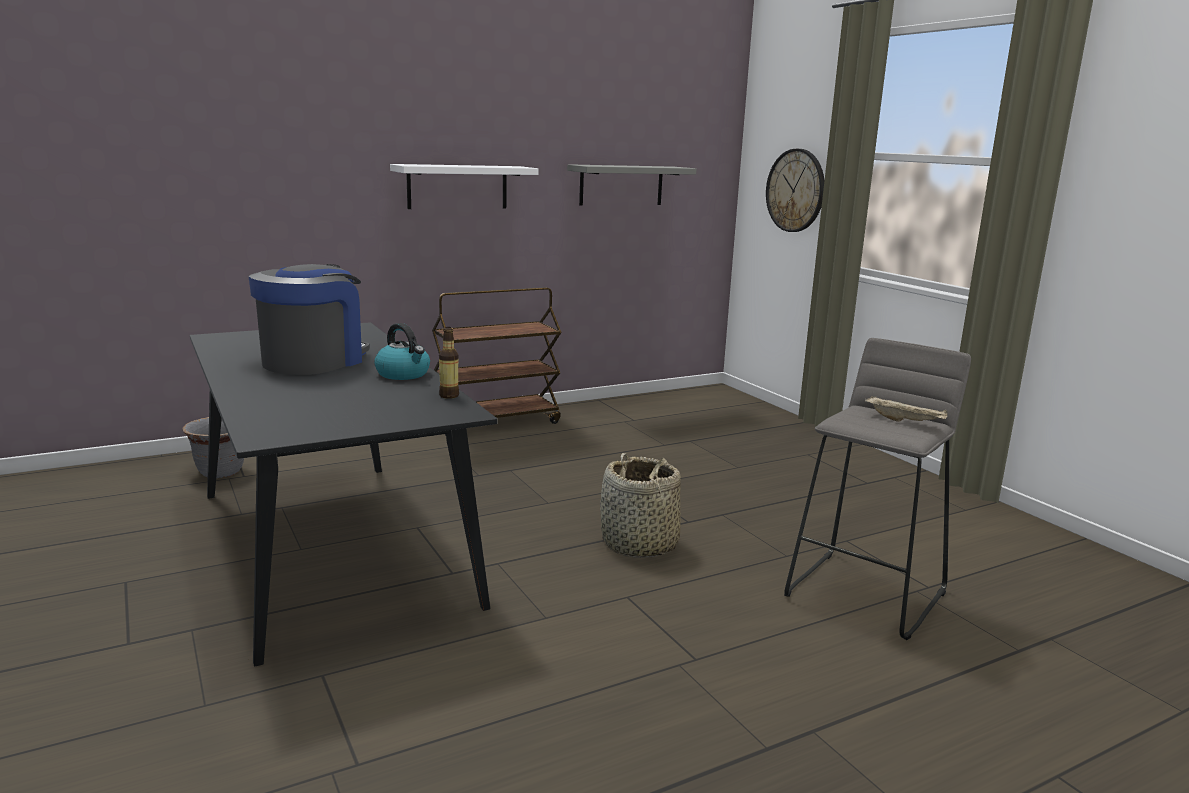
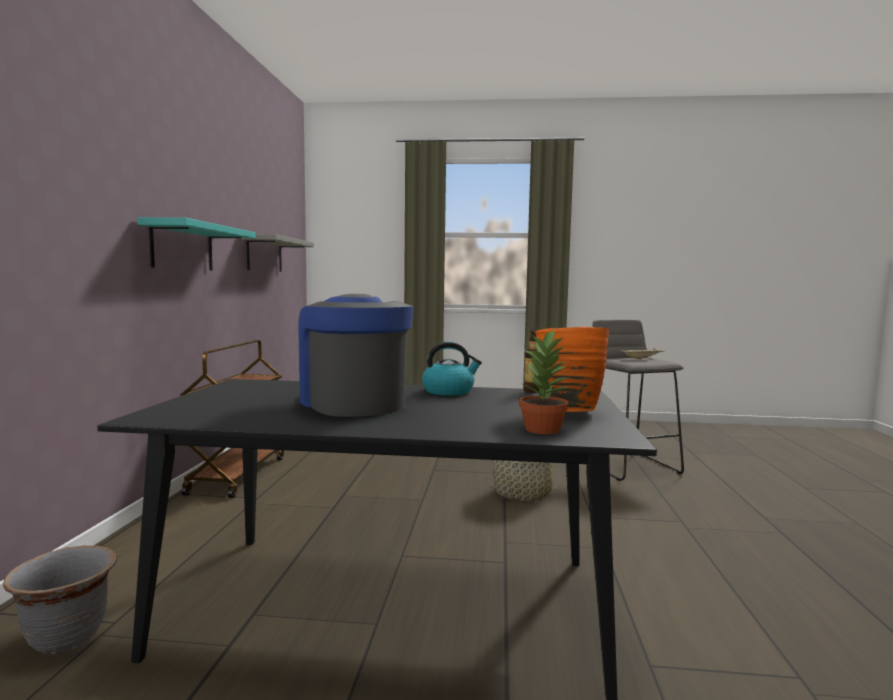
camera: 55 degrees left, 10 degrees down
(273, 416) = (543, 429): none -> potted plant
(361, 415) = (567, 411): none -> orange vase
(457, 187) = (183, 247): white shelf -> turquoise shelf
(795, 190) = (368, 259): wall clock -> none

